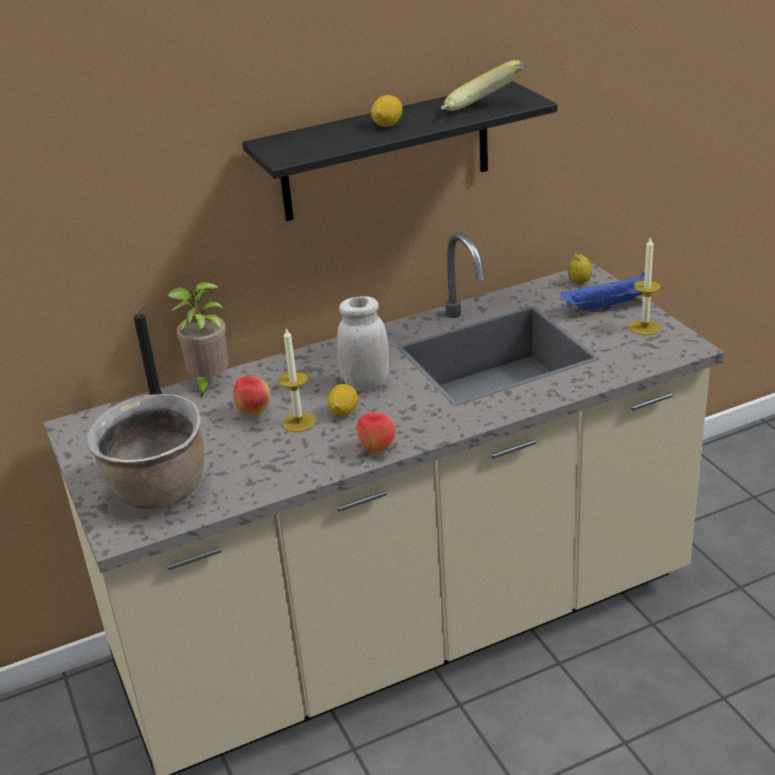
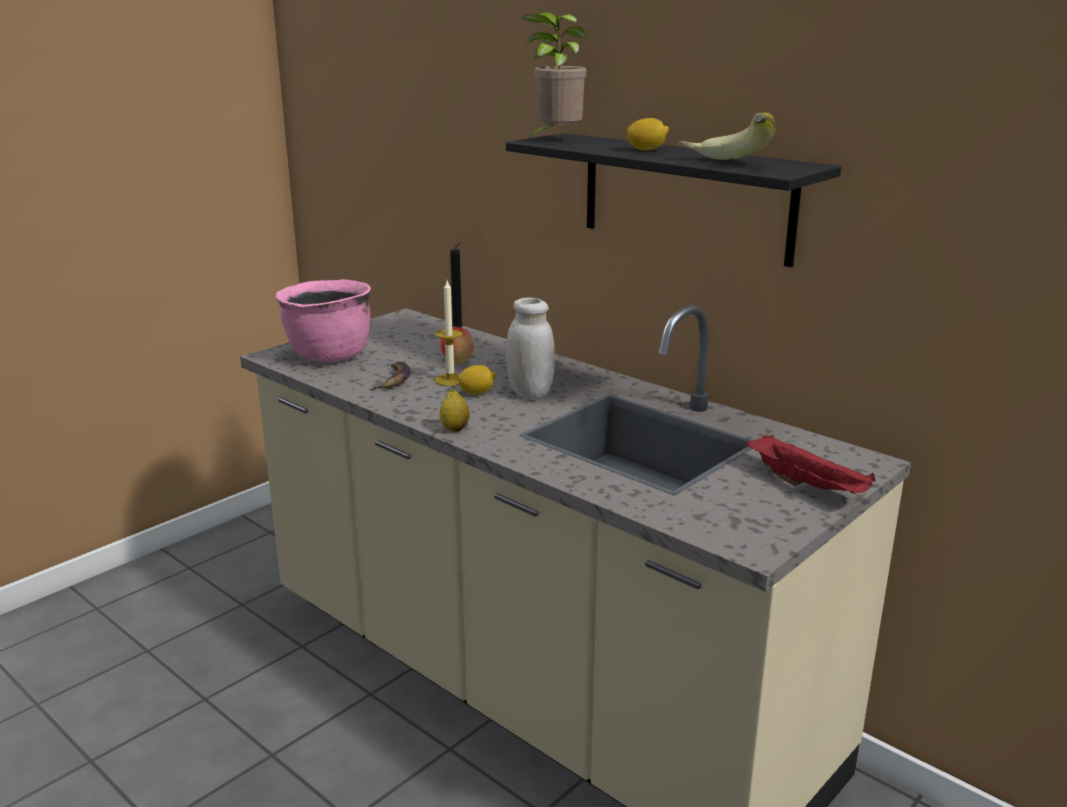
camera: 65 degrees right, 10 degrees down
(159, 492) = (329, 355): brown cooking pot -> pink cooking pot
(208, 383) = (490, 341): potted plant -> potted plant (555, 140)
(272, 456) = (393, 380): none -> banana
(377, 449) = (423, 415): apple -> none
(579, 282) = (846, 460): lemon -> lemon (455, 429)
(611, 306) = (808, 486): blue tray -> red tray
(644, 327) = (775, 513): candle -> none

